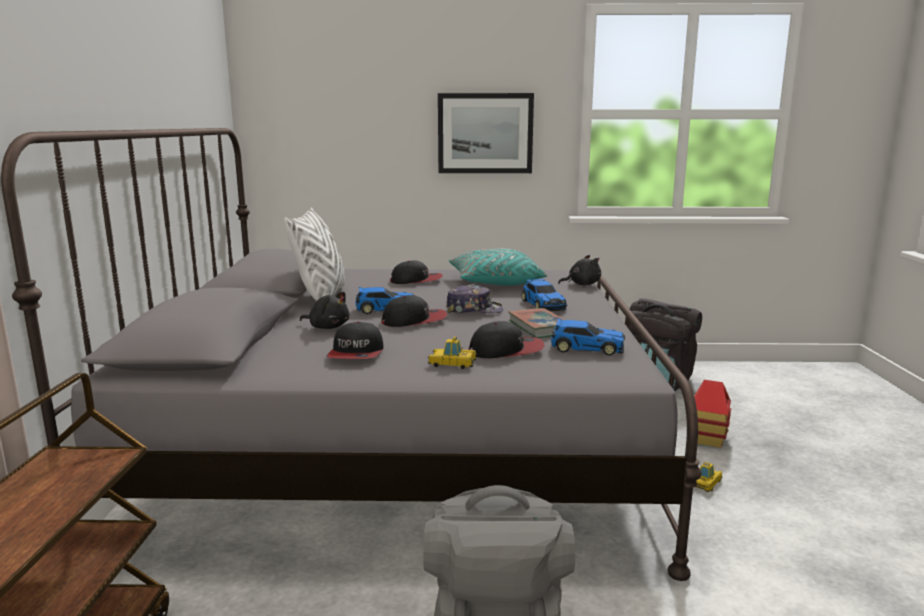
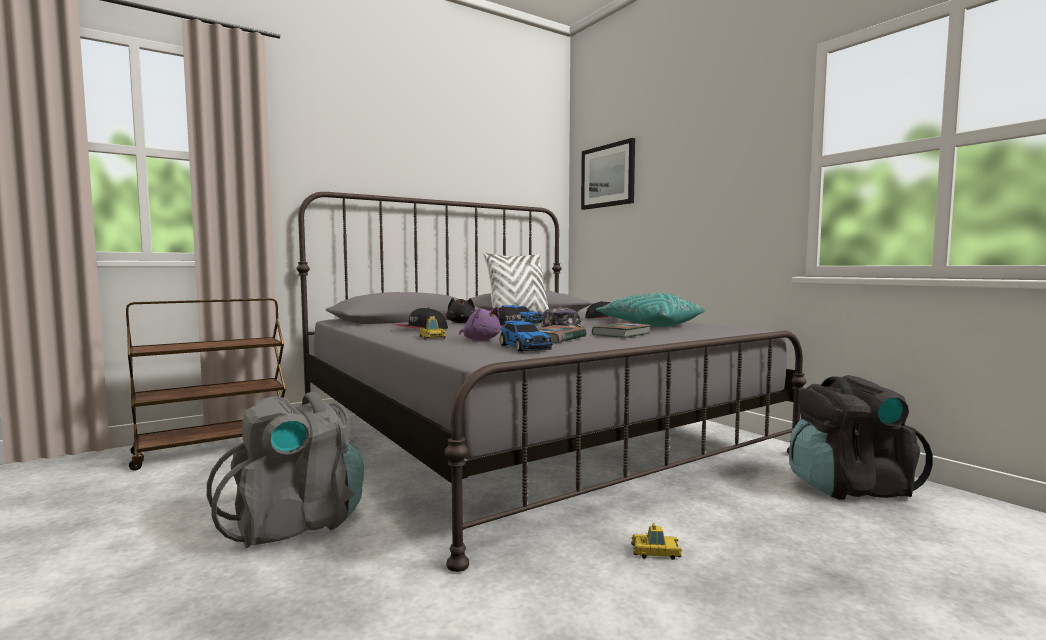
camera: 55 degrees right, 10 degrees down
(485, 133) = (720, 195): picture -> picture (608, 176)
(506, 350) = (480, 340): cap -> purple plush toy
(543, 304) = (621, 334): toy car -> book
(582, 284) = (719, 334): black plush toy -> none
(707, 438) = (766, 536): toy house -> none

